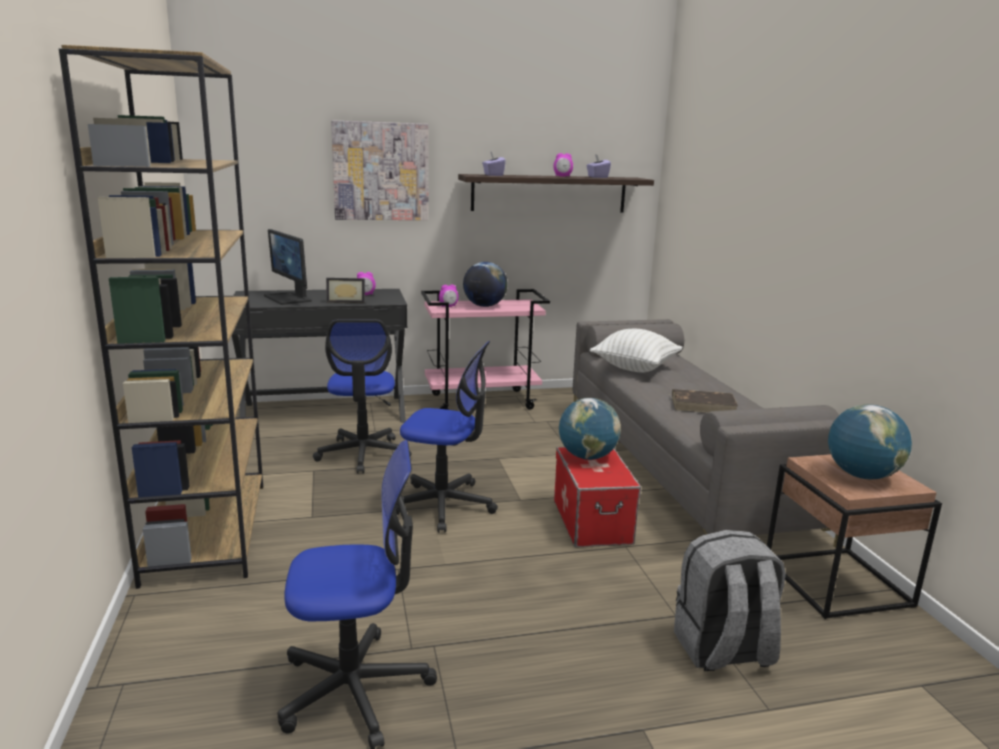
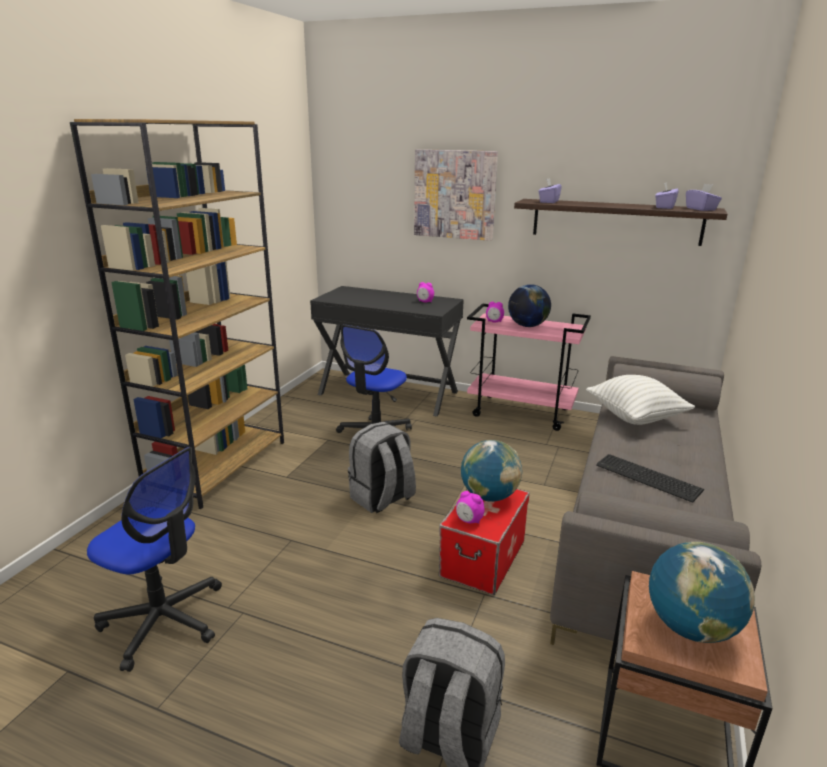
camera: 35 degrees right, 5 degrees up
(289, 298) = (364, 297): monitor -> none
(346, 301) = (400, 306): picture frame -> none
(444, 505) = (382, 498): office chair -> grey backpack
(562, 176) = (625, 205): alarm clock -> alarm clock (469, 521)
(627, 178) = (701, 209): none -> purple tissue box
(704, 405) = (648, 478): brown book -> keyboard

